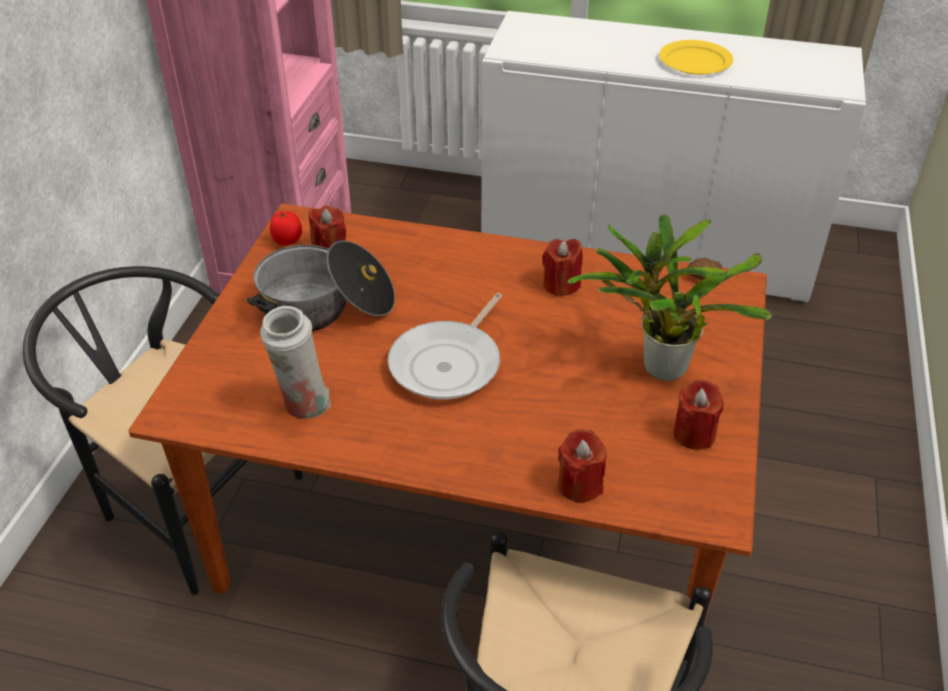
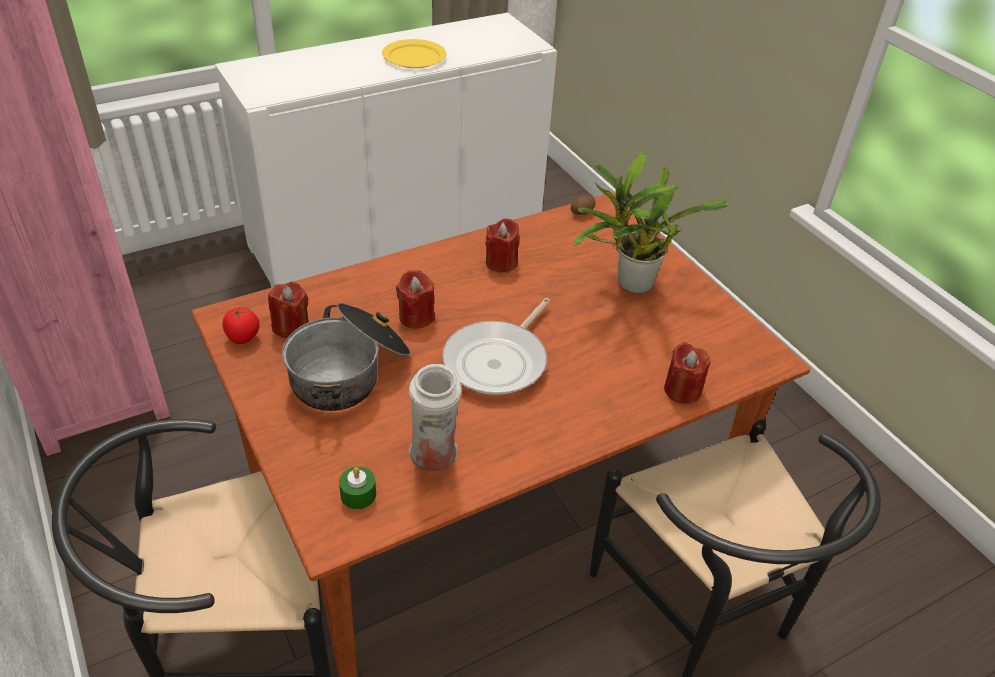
camera: 45 degrees left, 0 degrees up
(221, 397) = (358, 495): none -> green candle
(449, 363) = (498, 361): frying pan -> frying pan turned 45 degrees clockwise
(694, 434) = (701, 316): red candle -> red candle (416, 317)

